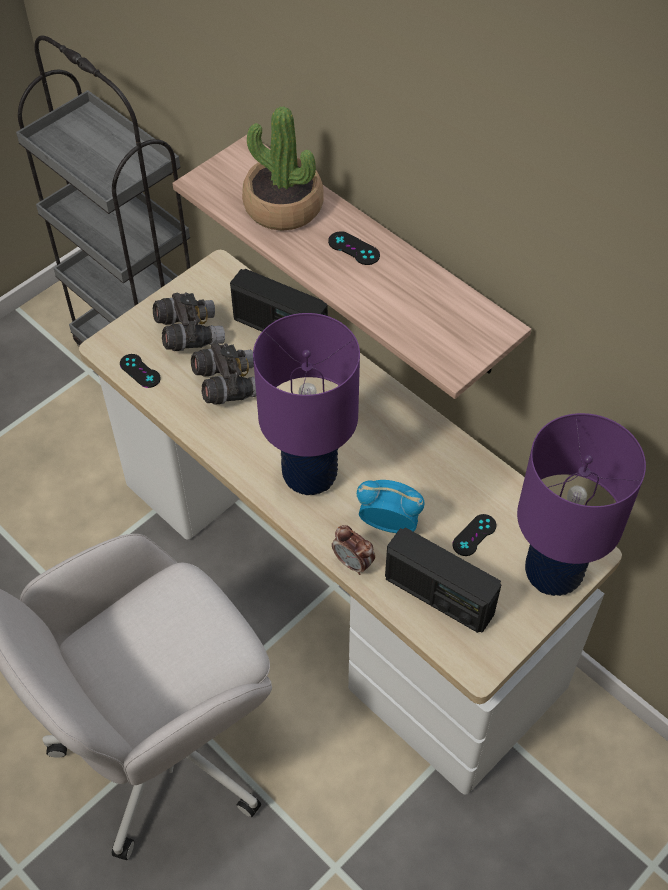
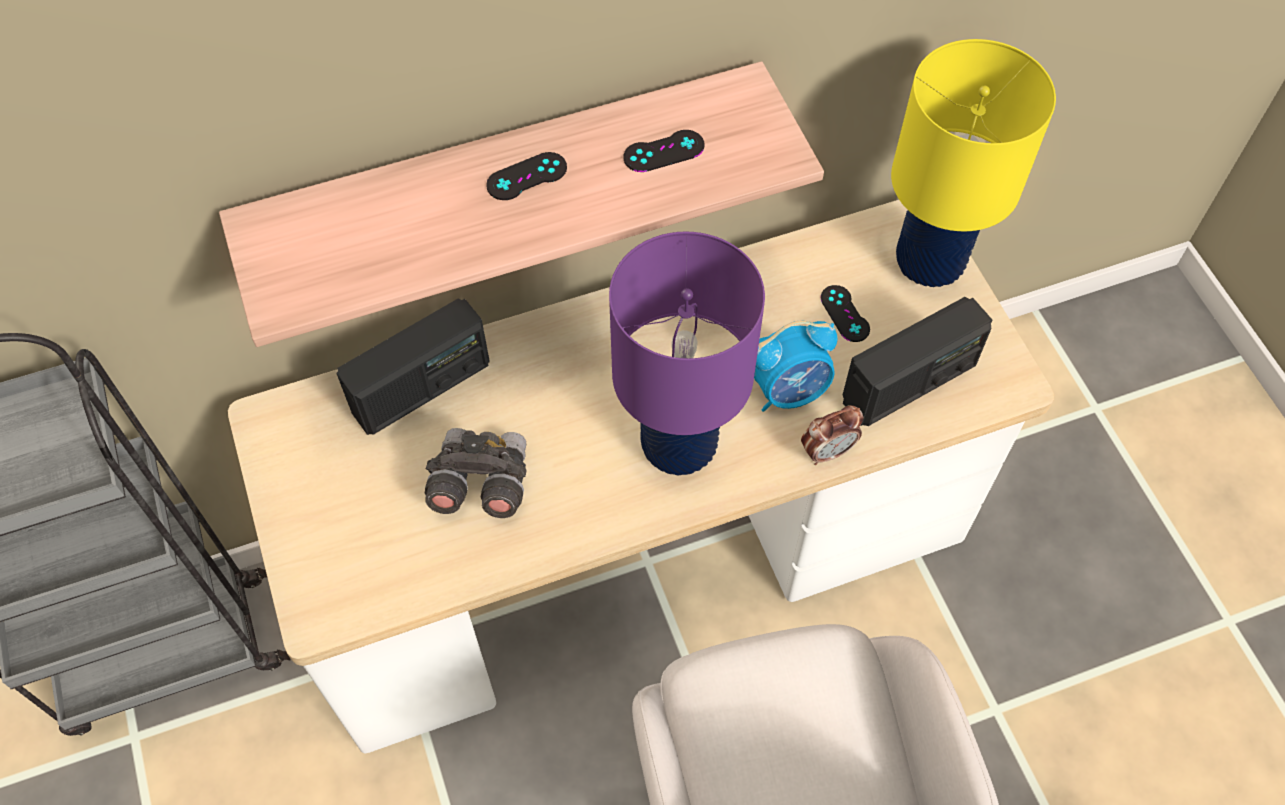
camera: 65 degrees left, 5 degrees up
(140, 371) = (388, 587): black game controller -> black game controller (664, 151)
(189, 334) = (360, 500): grey binoculars -> none
(283, 206) = (397, 224): potted plant -> none
(389, 523) = (789, 391): alarm clock -> alarm clock turned 150 degrees counterclockwise
(553, 574) = (928, 264): purple table lamp -> yellow table lamp

